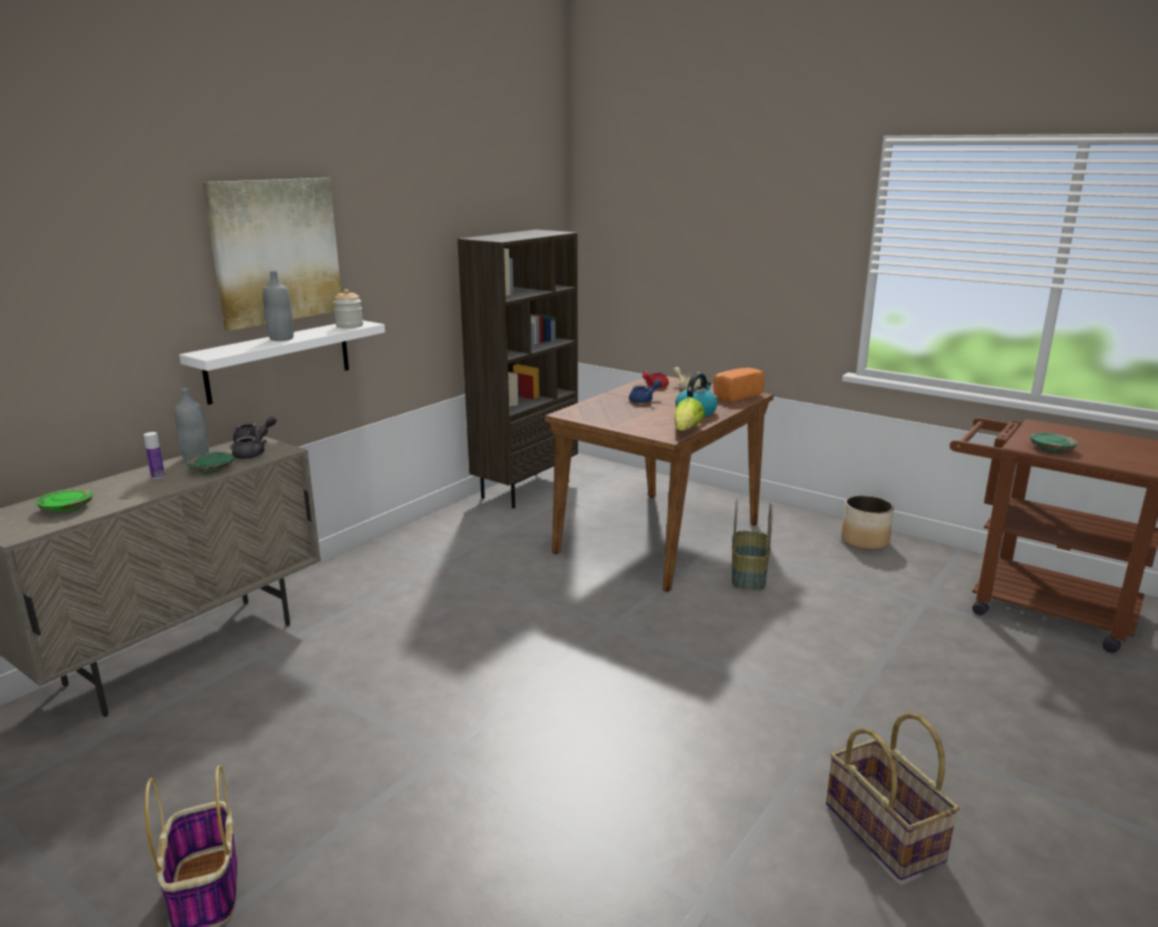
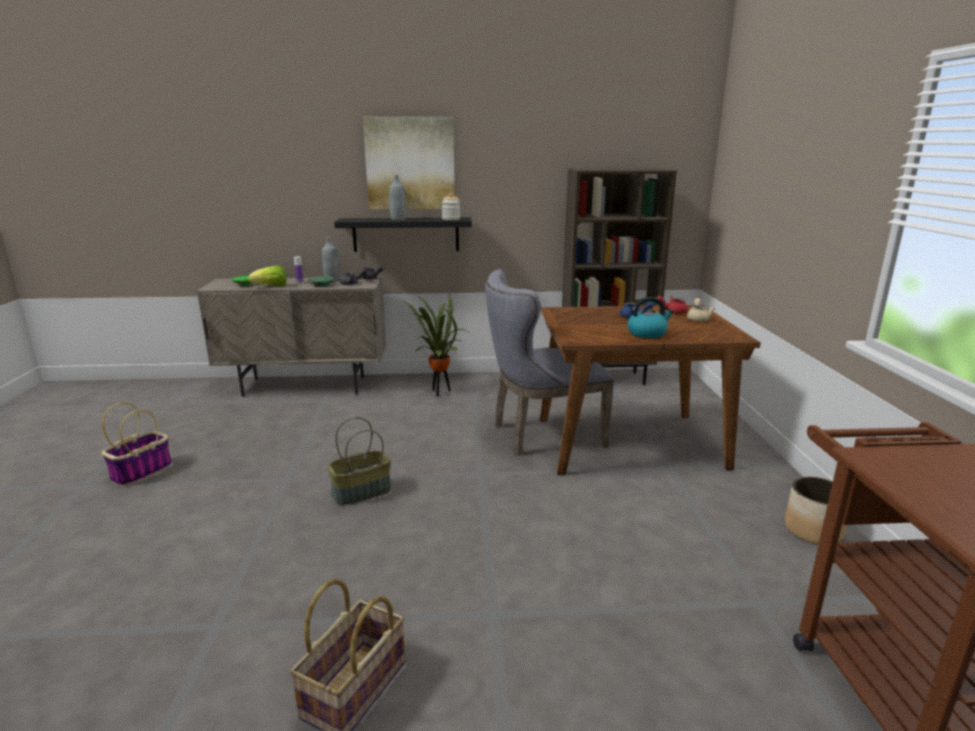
camera: 50 degrees right, 0 degrees up
(279, 360) = (406, 234): white shelf -> black shelf
(392, 575) = (439, 393): none -> potted plant
(583, 566) = (541, 435): none -> grey chair
(687, 430) = (600, 341): lettuce -> lettuce (271, 286)
(736, 396) = (719, 333): bread -> none
(749, 576) = (639, 497): basket -> basket (361, 493)
(1051, 448) = (902, 473): green plate -> none

